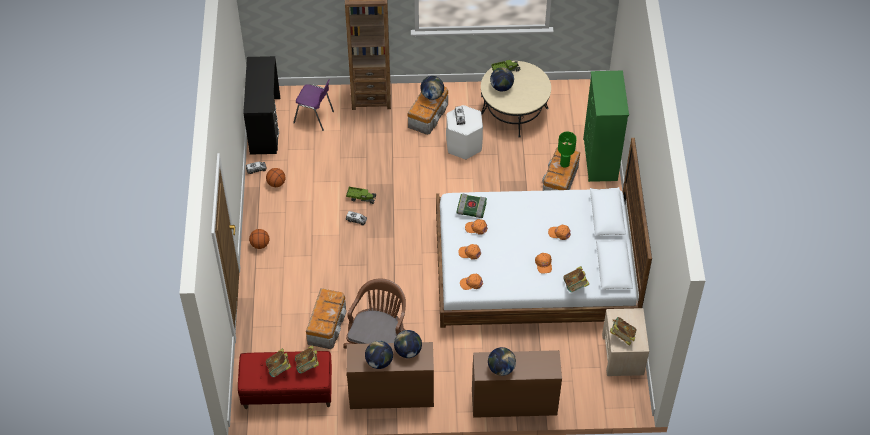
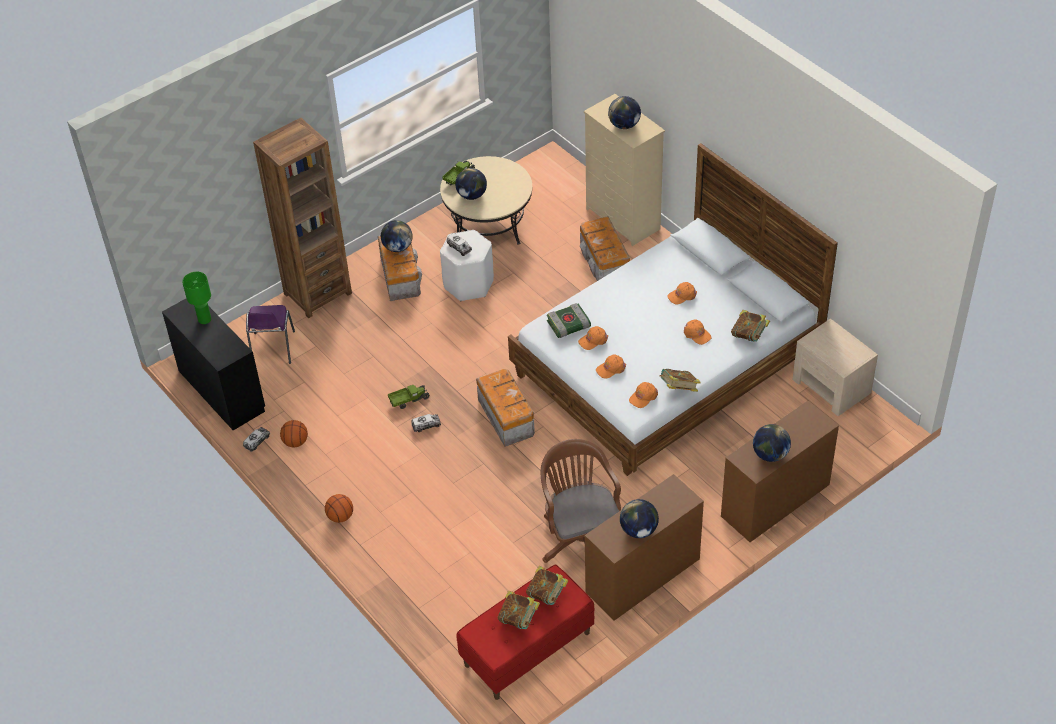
camera: 35 degrees left, 5 degrees down
(314, 117) = (272, 349): purple chair -> purple chair turned 105 degrees clockwise
(327, 325) = (502, 551): storage box -> storage box (506, 417)
(408, 351) = (658, 499): globe -> globe (624, 125)
(564, 164) = (605, 235): green table lamp -> green table lamp (204, 320)
(599, 160) = (623, 219): green dresser -> beige dresser
(622, 336) = (838, 356): book -> book (678, 389)

